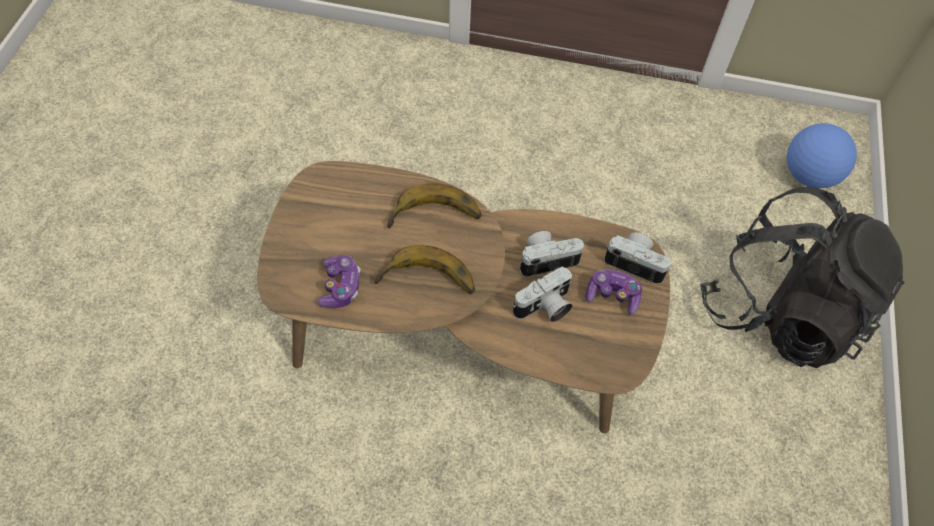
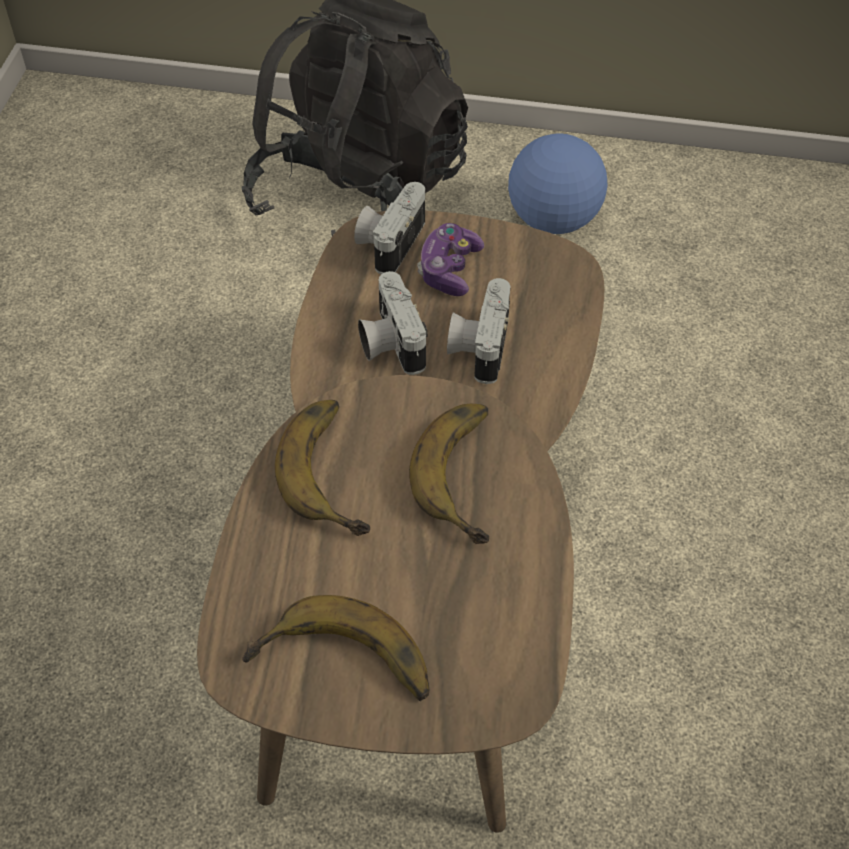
camera: 90 degrees left, 5 degrees down
(310, 217) = (341, 670): none -> banana
(340, 287) = (493, 602): game controller -> none
(545, 308) = (478, 345): camera -> camera turned 135 degrees counterclockwise
(809, 176) = (131, 140): football -> football (553, 220)

